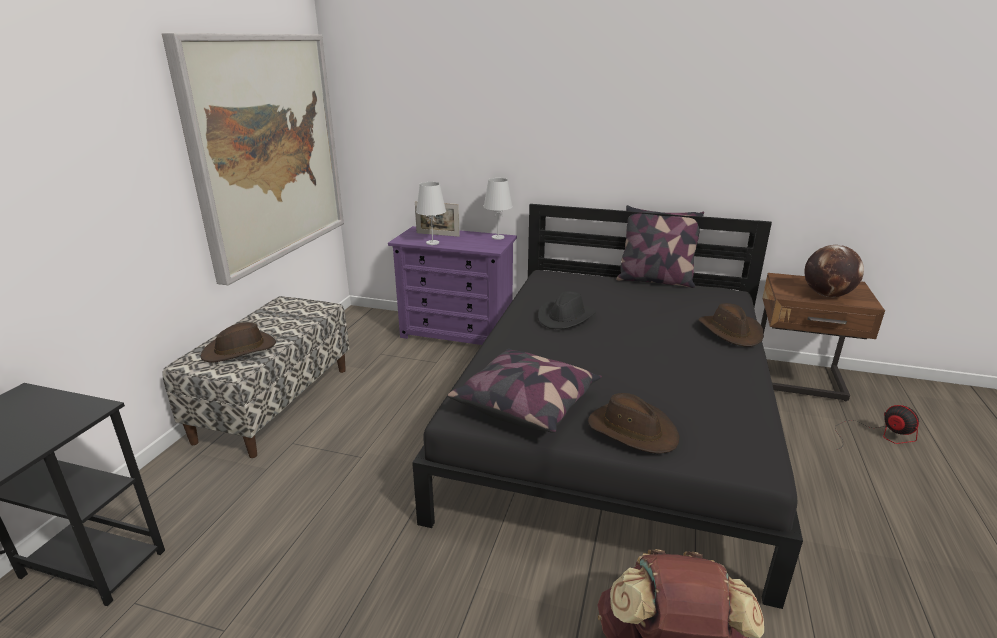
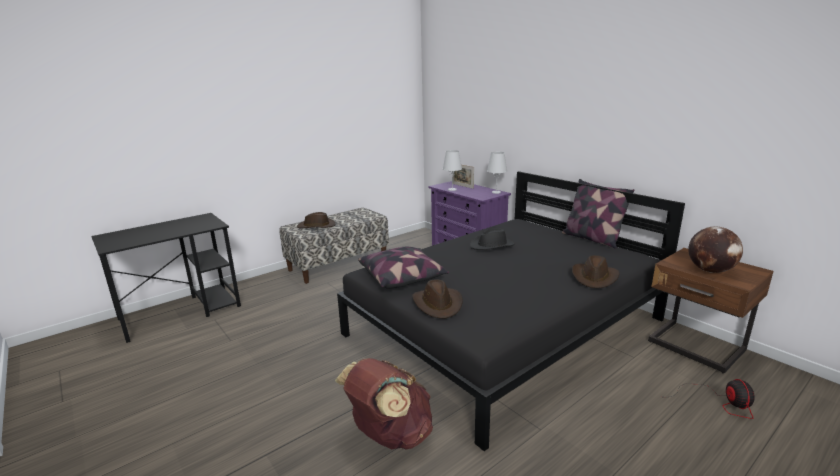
camera: 35 degrees right, 5 degrees down
(268, 149) = (370, 124): picture -> none

